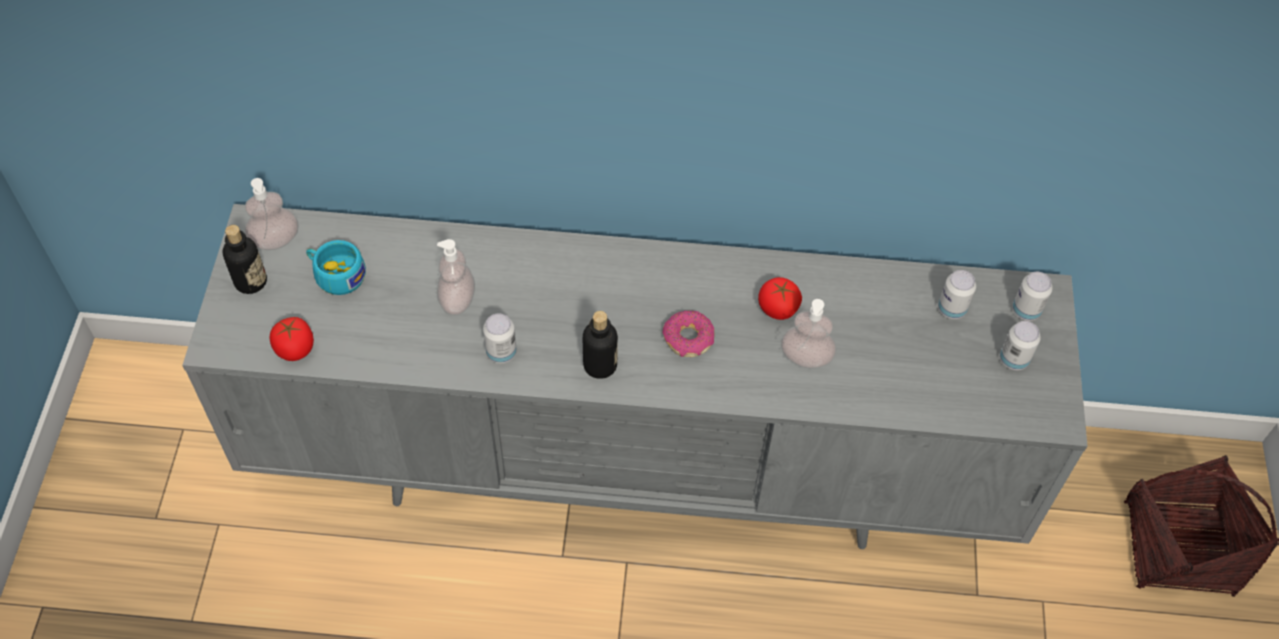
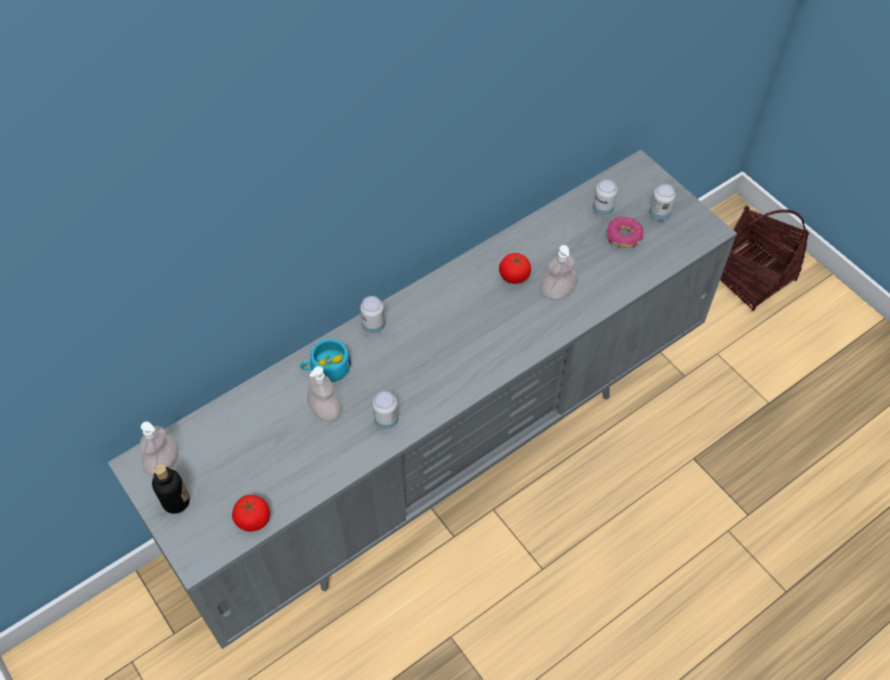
camera: 40 degrees left, 0 degrees up
(336, 274) = (229, 453): turquoise cup -> turquoise cup (326, 368)
(600, 365) = (451, 383): bottle -> none
(688, 339) = (484, 330): donut -> donut (624, 237)
(1026, 311) = (639, 184): can -> can (373, 326)

